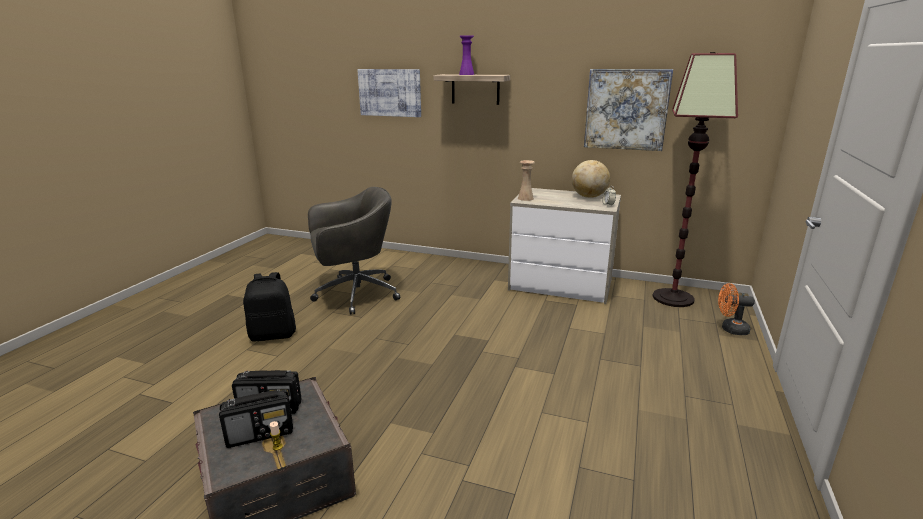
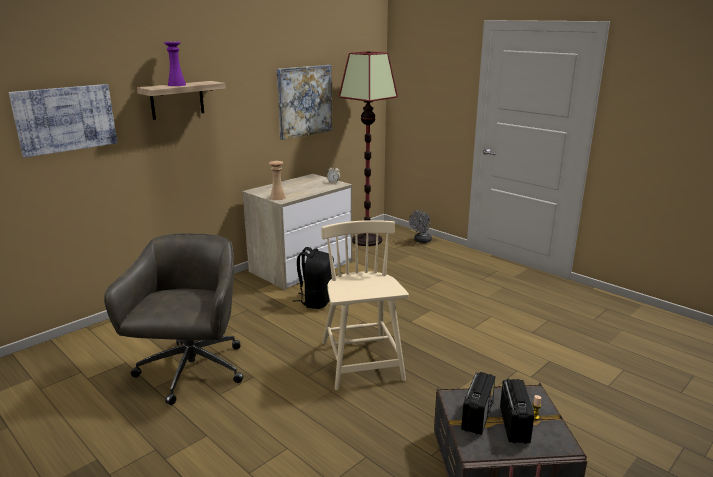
camera: 65 degrees left, 0 degrees up
(273, 335) = (231, 447): black backpack -> black backpack (316, 301)
(414, 357) = (361, 362): none -> beige chair
(589, 197) = (305, 181): globe -> none
(730, 329) = (421, 241): orange fan -> grey fan

